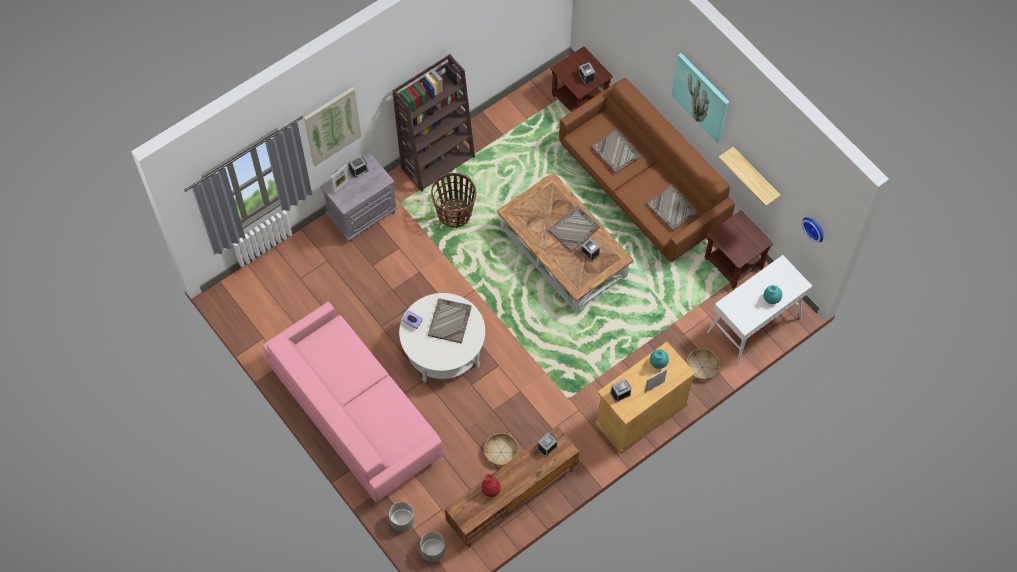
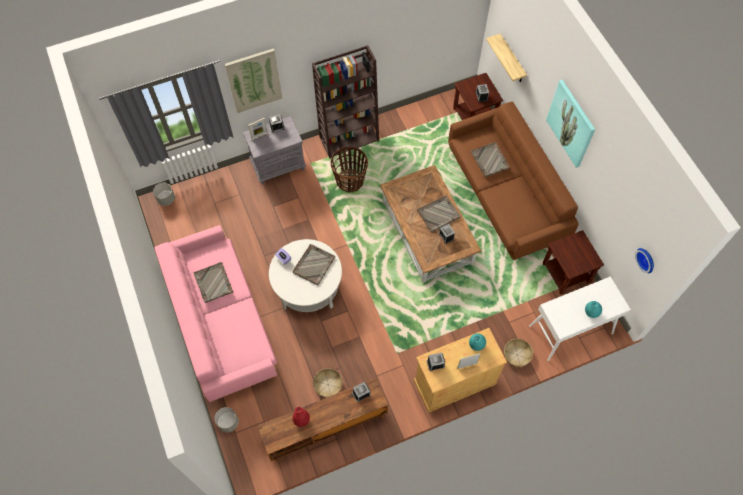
camera: 15 degrees right, 0 degrees up
(433, 551) = (245, 456): grey planter -> grey planter (166, 199)
(672, 209) = (524, 216): grey tray -> grey tray (213, 283)
(755, 176) = (602, 202): shelf -> shelf (512, 59)

